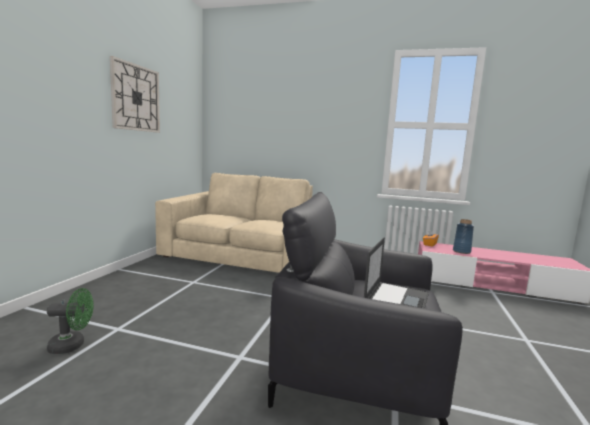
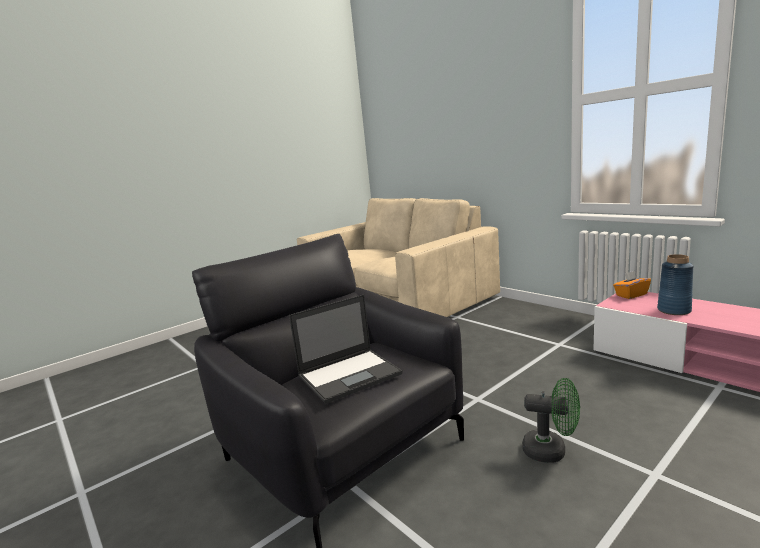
camera: 35 degrees right, 5 degrees up
(72, 345) = (164, 374): green fan -> green fan (551, 451)
(136, 98) = (262, 132): wall clock -> none

